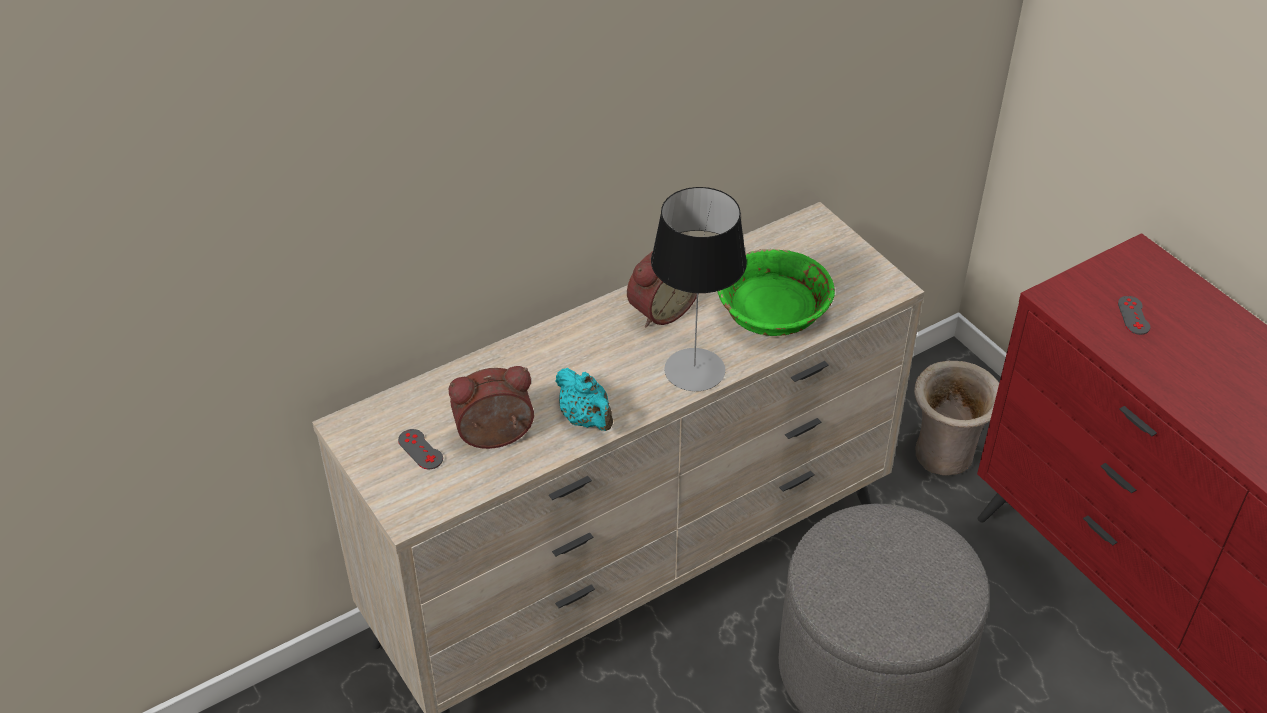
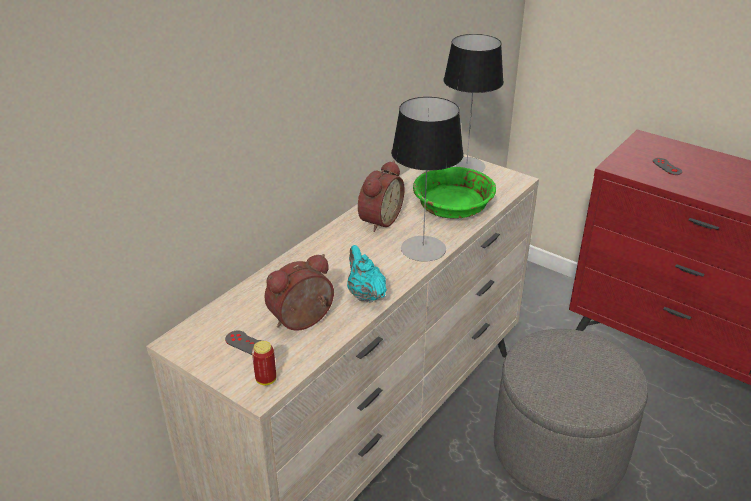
camera: 20 degrees left, 10 degrees down
(421, 502) = (266, 380): none -> can
(586, 419) = (365, 294): turquoise teapot -> turquoise teapot turned 150 degrees counterclockwise
(833, 245) = (466, 166): none -> table lamp
(946, 456) = (531, 313): beige vase -> none

